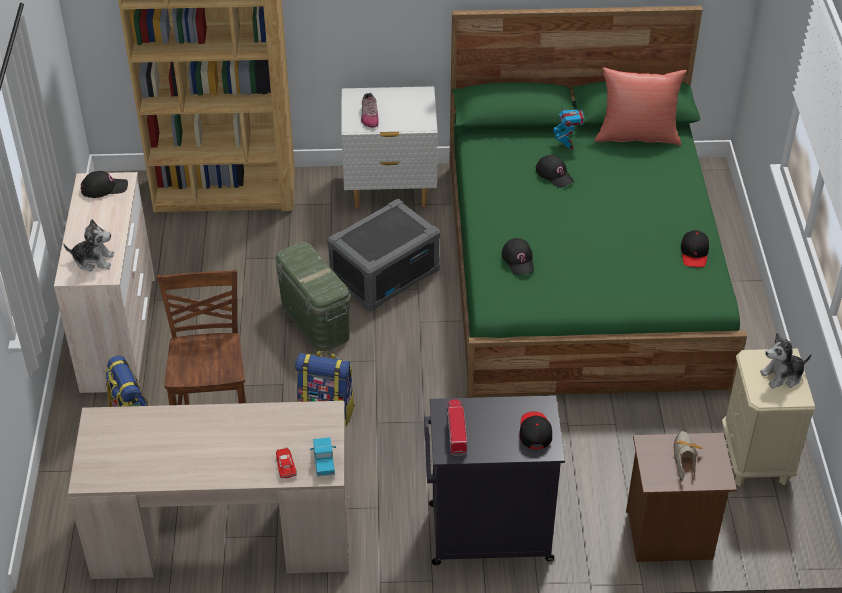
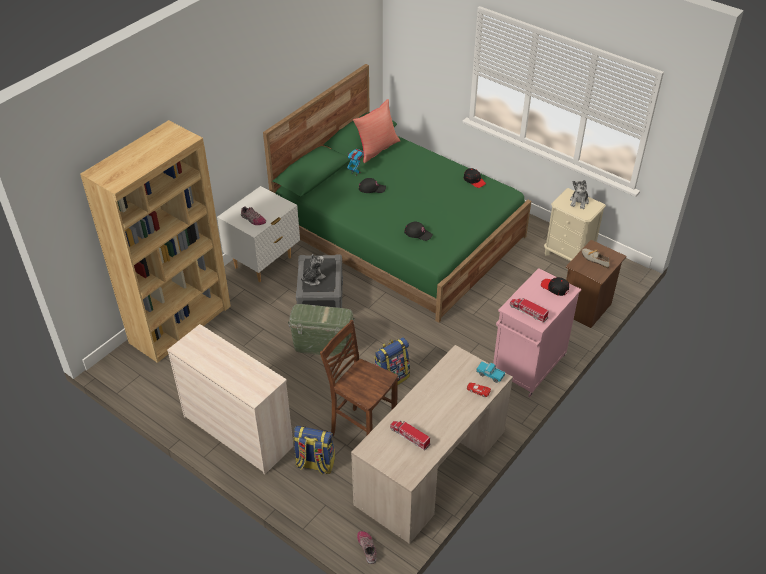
camera: 50 degrees left, 0 degrees up
(53, 544) = (367, 548): none -> shoe
(93, 260) = (253, 380): plush toy -> plush toy (313, 279)
(104, 188) = (196, 344): black cap -> none
(149, 444) = (409, 437): none -> toy truck
(487, 533) = (528, 366): black cabinet -> pink cabinet

